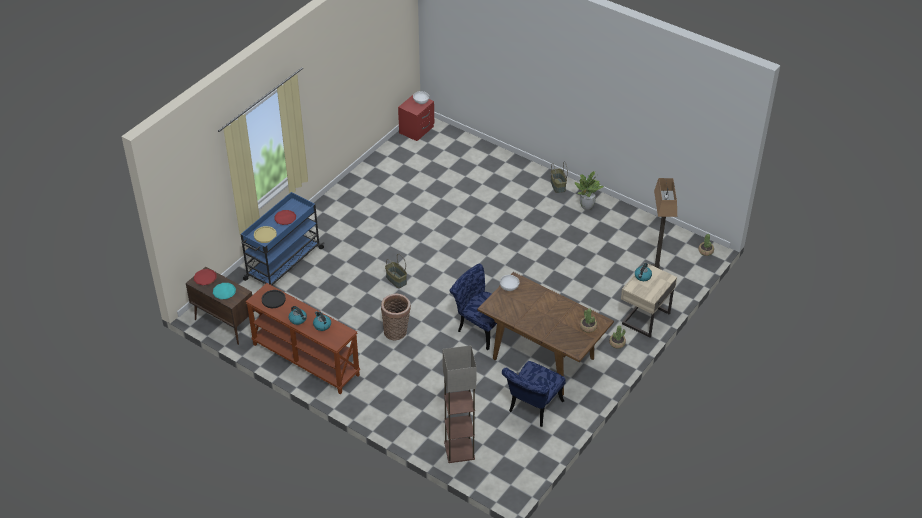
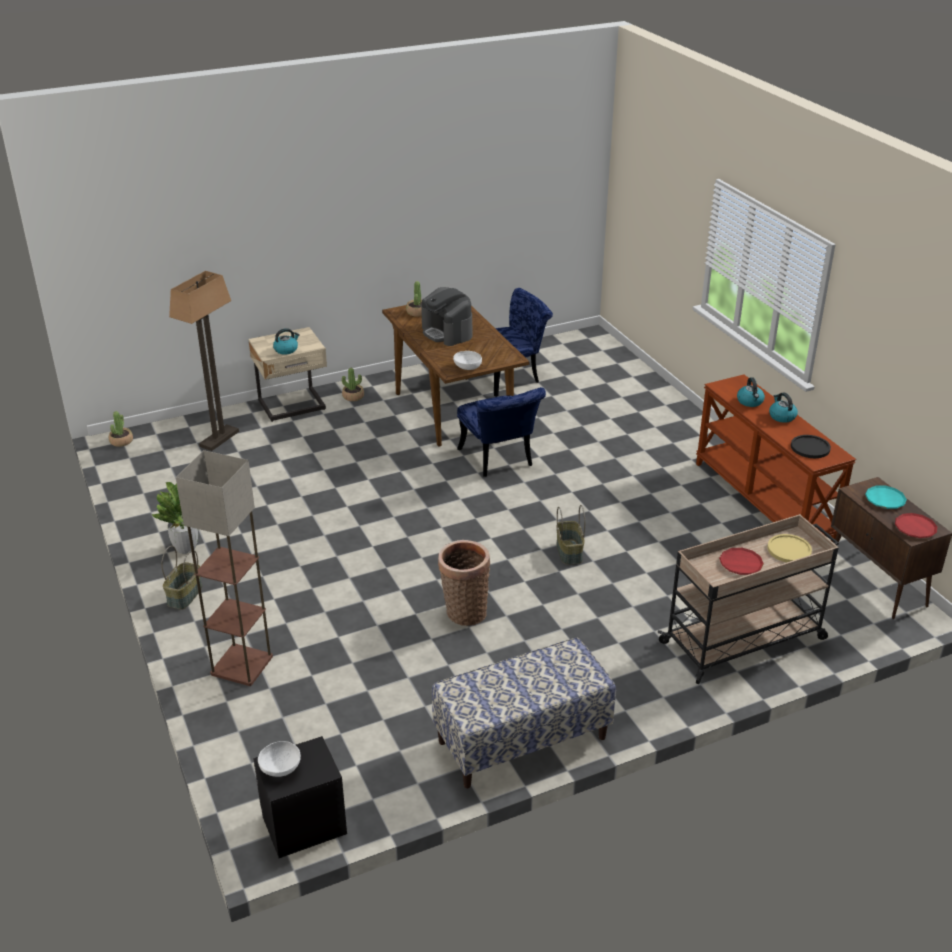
camera: 150 degrees left, 10 degrees down
(283, 264) = (744, 640): blue cart -> beige cart
(358, 184) = (522, 740): none -> bench
(397, 332) = (614, 491): basket -> basket (464, 611)
(417, 130) = (303, 823): red nightstand -> black nightstand
(460, 451) = (620, 371): floor lamp -> floor lamp (241, 664)
(550, 314) = (447, 332): none -> coffee machine

